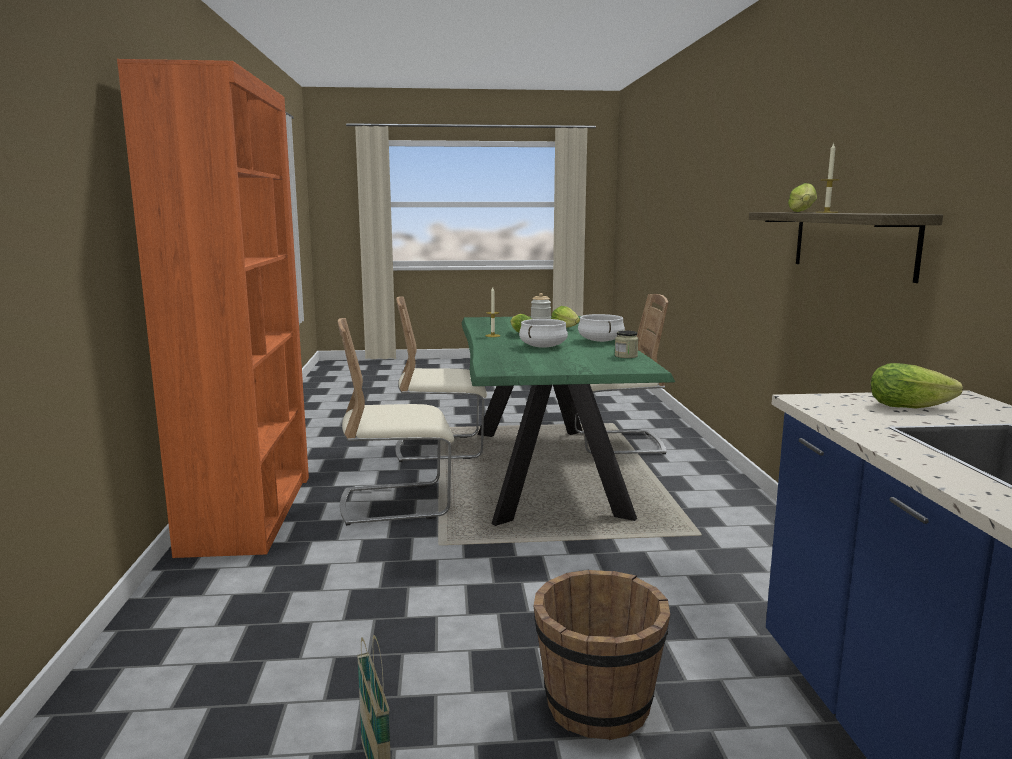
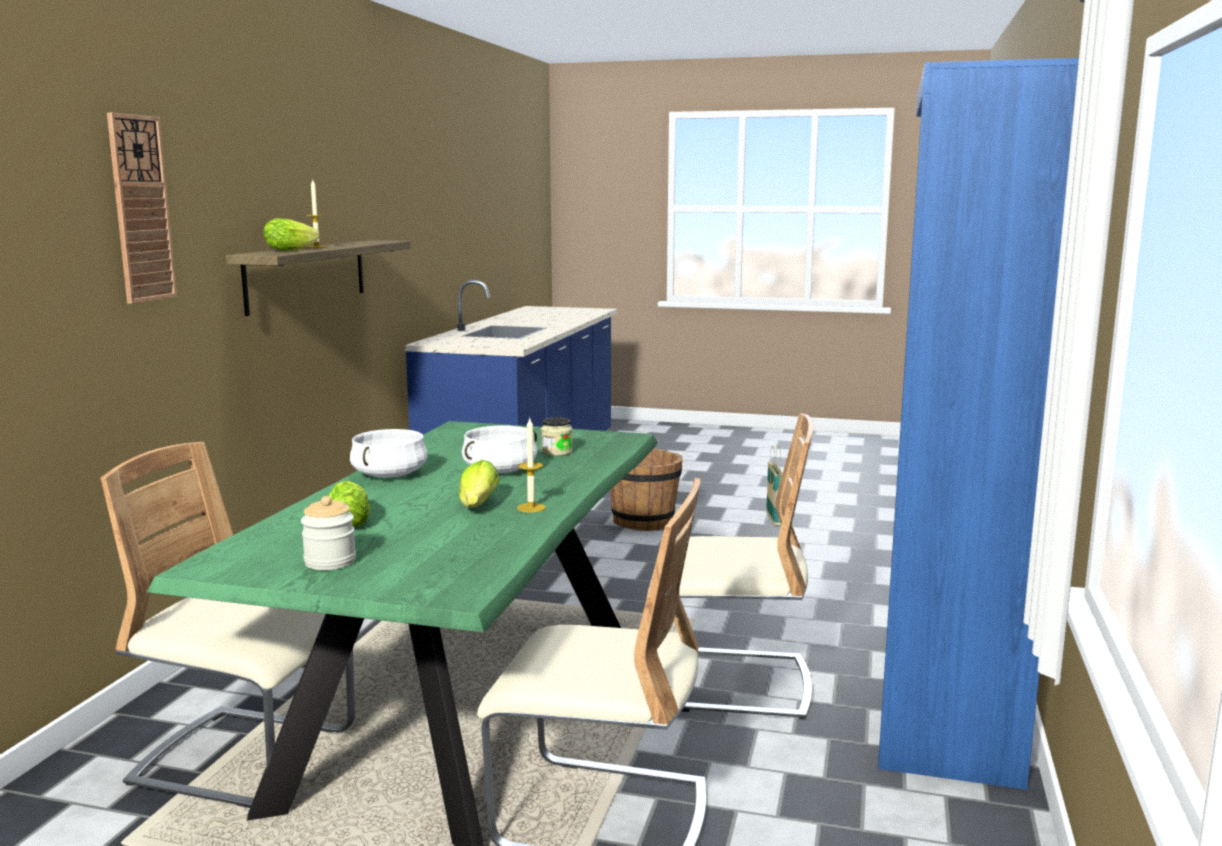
camera: 160 degrees left, 0 degrees up
(249, 512) = (944, 703): orange bookcase -> blue bookcase
(626, 356) = (434, 443): jar -> jar (557, 452)
(759, 177) = (141, 209): none -> wall clock
(914, 406) = (472, 341): lettuce -> none

